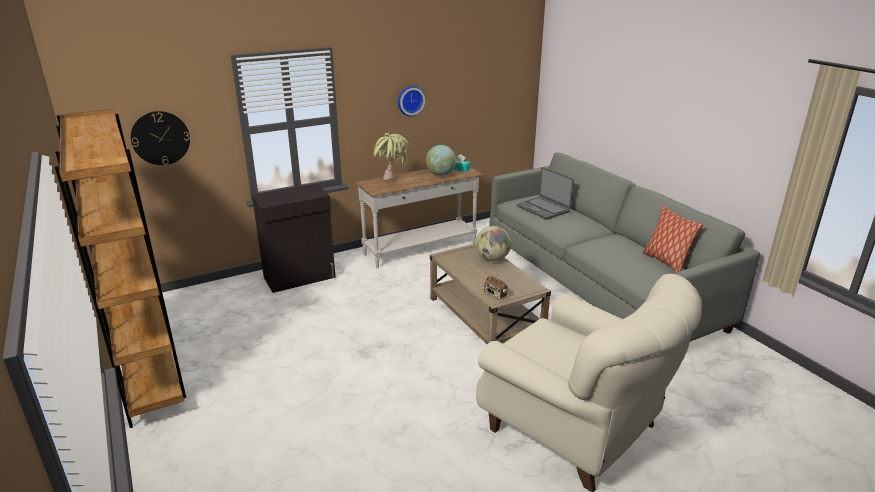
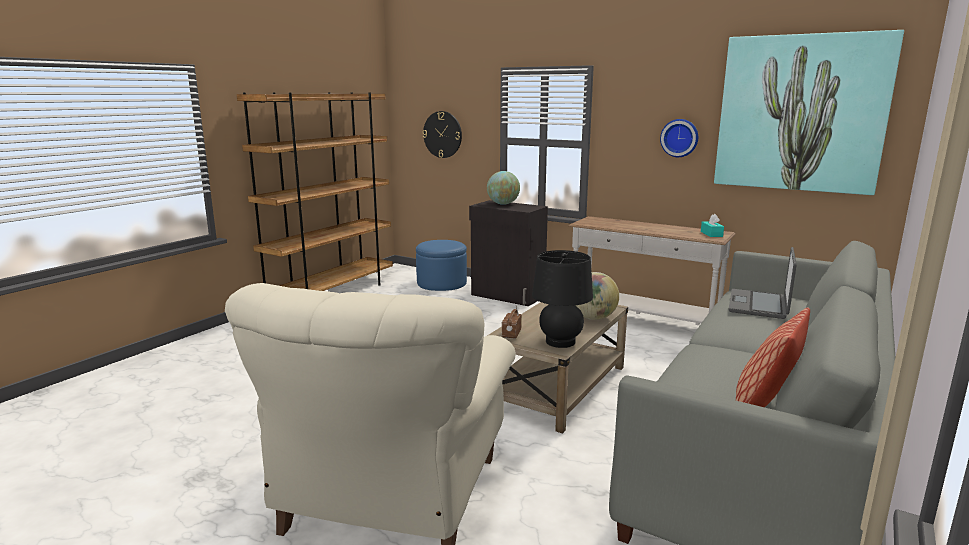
camera: 60 degrees right, 10 degrees down
(219, 297) = (441, 283): none -> blue ottoman
(391, 185) = (606, 224): potted plant -> none
(440, 174) = (676, 231): globe -> globe (503, 204)
(483, 71) = (800, 113): none -> picture
(522, 283) = (560, 342): none -> black table lamp

